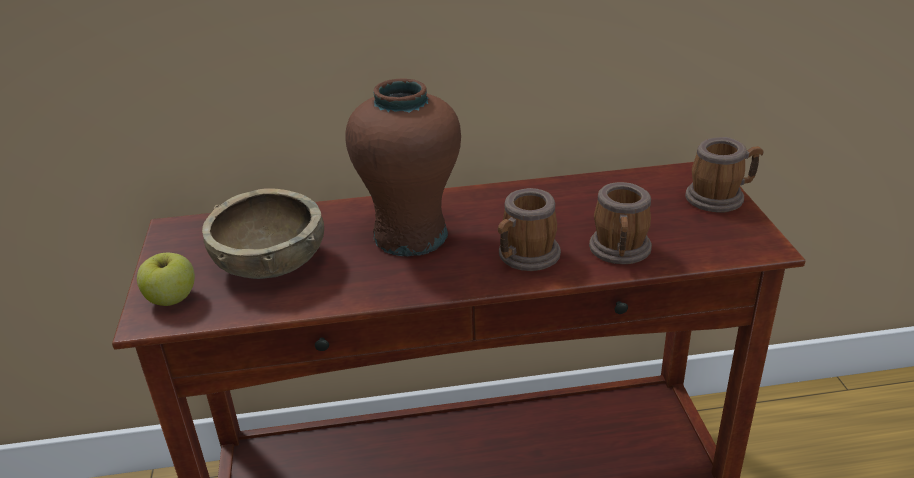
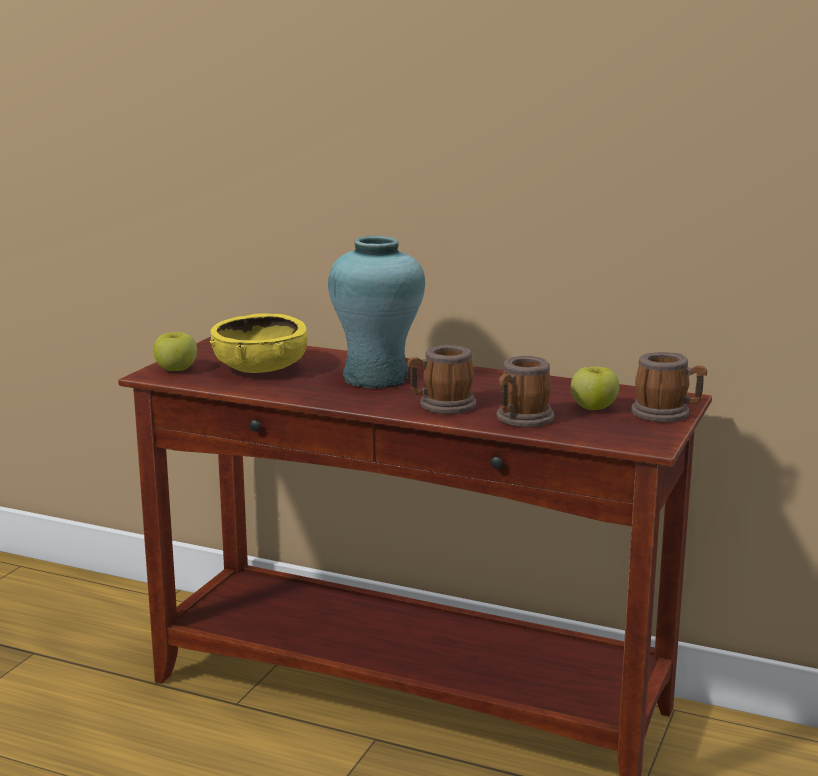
camera: 30 degrees right, 15 degrees down
(270, 262) = (260, 368): brown bowl -> yellow bowl
(410, 235) = (376, 378): brown vase -> turquoise vase
(655, 210) = (593, 408): none -> apple

